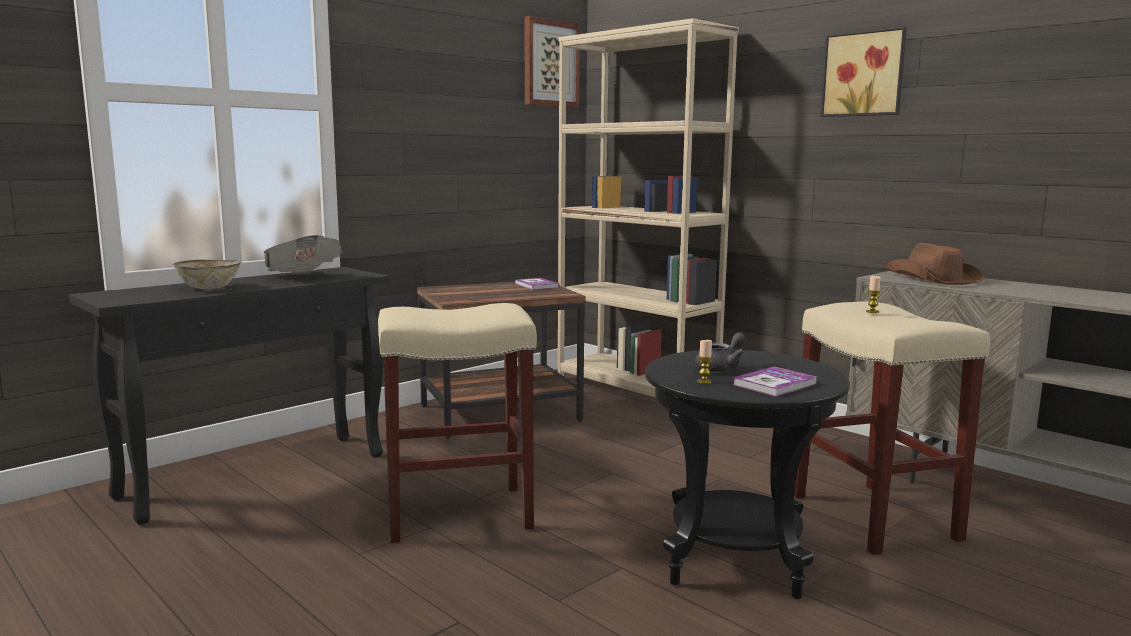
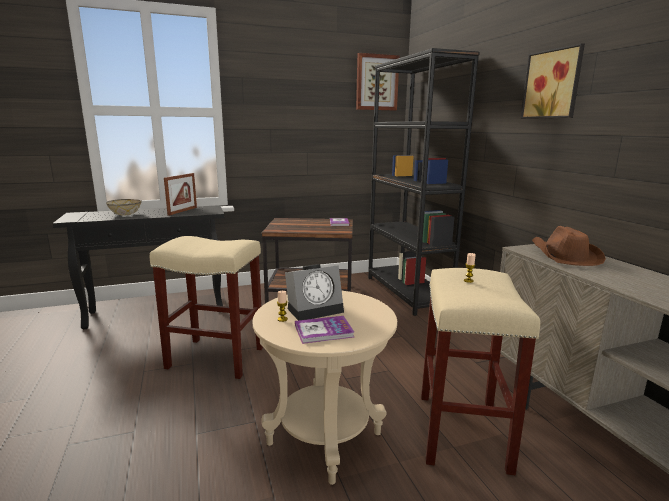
camera: 25 degrees right, 5 degrees up
(304, 277) = (182, 211): newspaper -> picture frame
(636, 389) = (407, 292): beige bookcase -> black bookcase
(721, 368) = (316, 309): grey teapot -> alarm clock
(734, 562) = (324, 439): black side table -> beige side table

